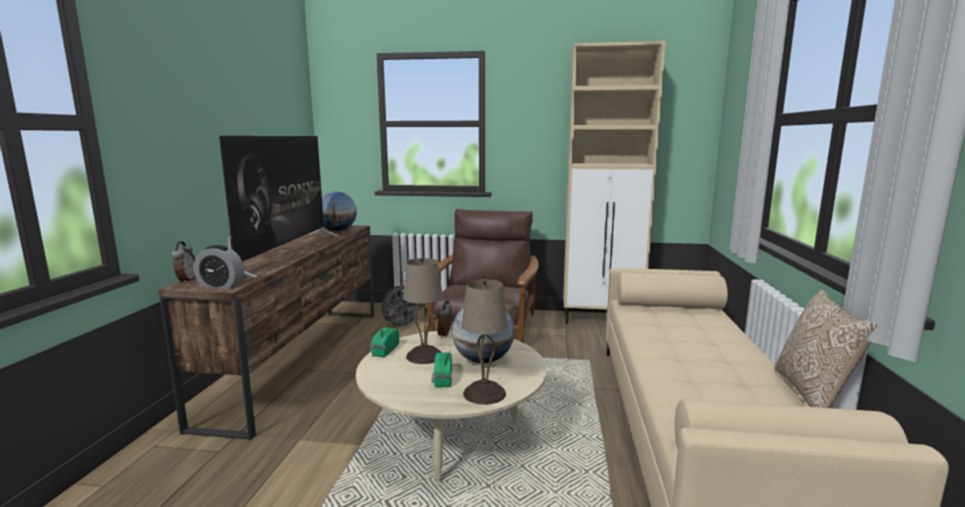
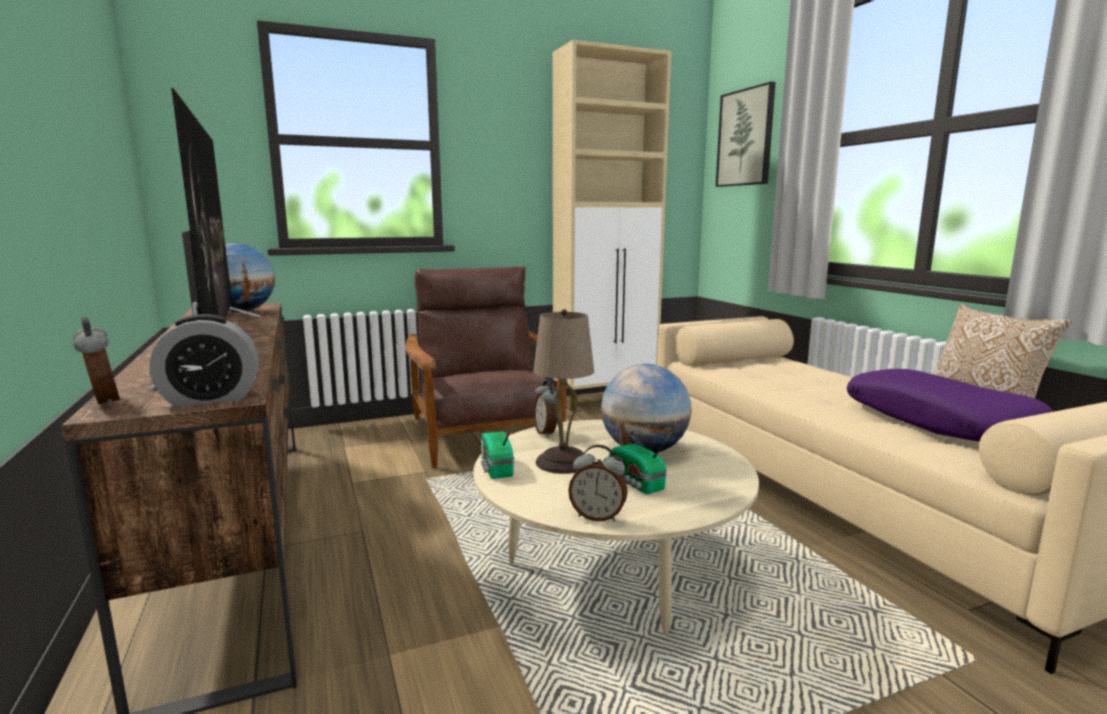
camera: 30 degrees left, 0 degrees up
(389, 392) = (597, 516): none -> alarm clock
(402, 326) = (359, 454): grey fan -> none
(485, 393) = (714, 485): beige table lamp -> none
(738, 392) = (939, 421): none -> purple pillow
(739, 109) = (746, 138): none -> picture

